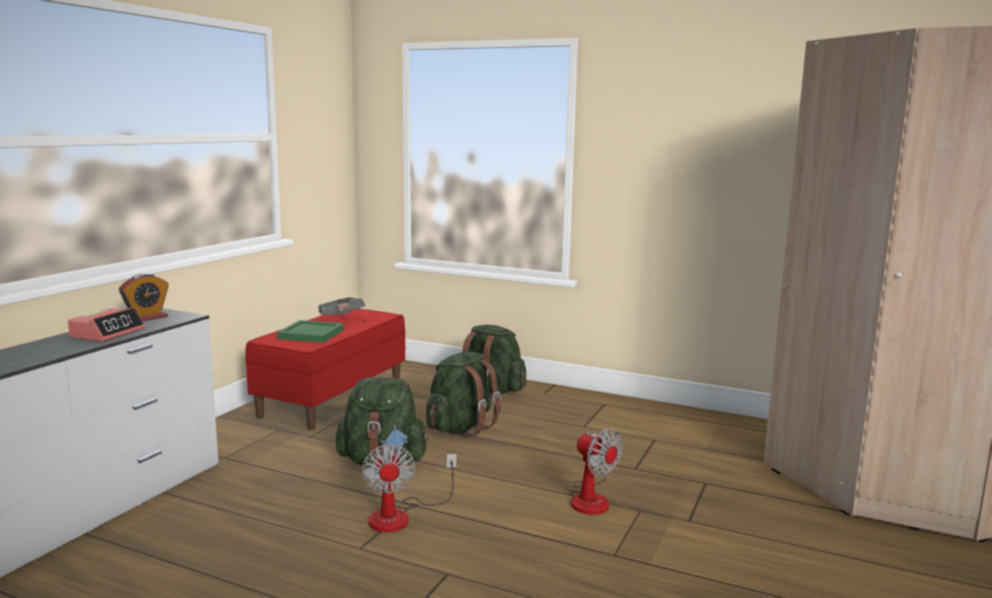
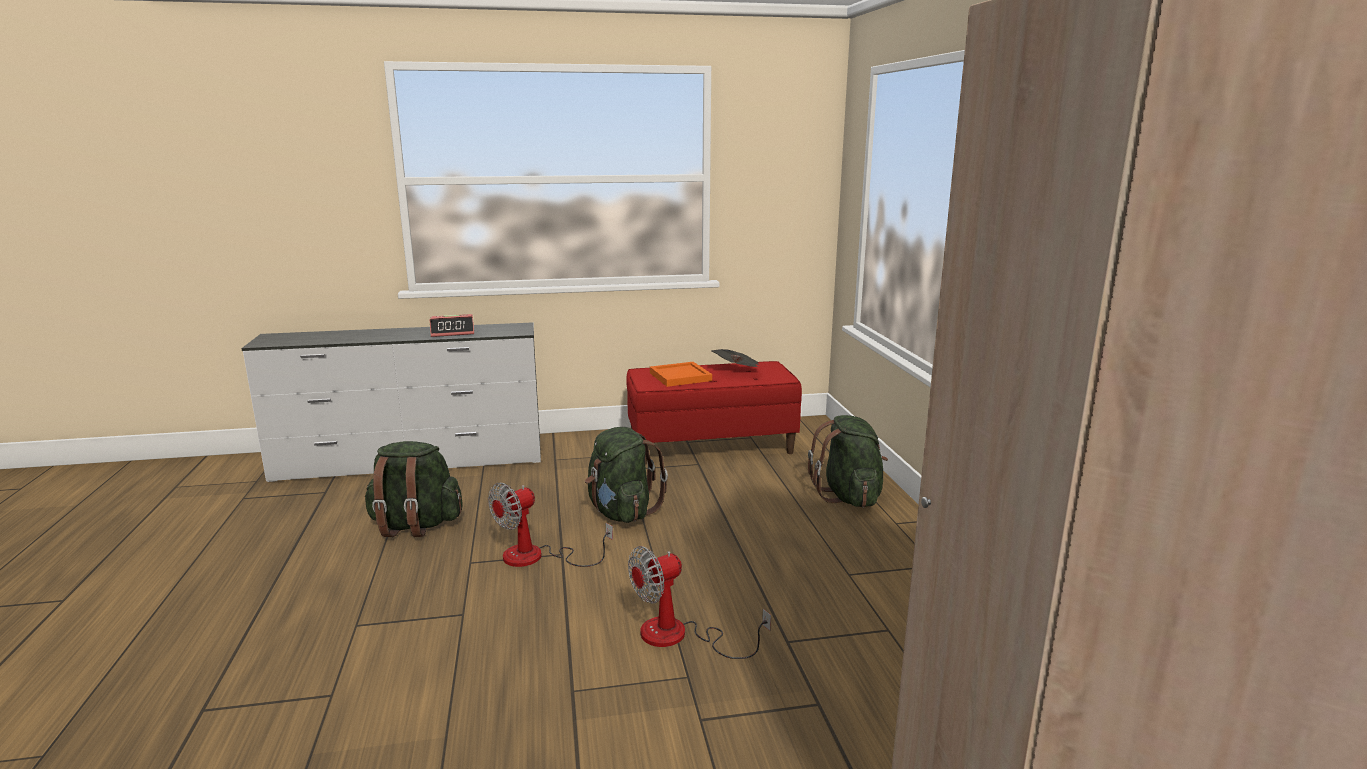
camera: 55 degrees right, 5 degrees up
(146, 318) = (501, 327): alarm clock -> none
(311, 334) = (680, 377): green tray -> orange tray
(461, 428) = (739, 516): green backpack -> green backpack (415, 525)
(590, 498) = (679, 636): fan -> fan turned 45 degrees clockwise

